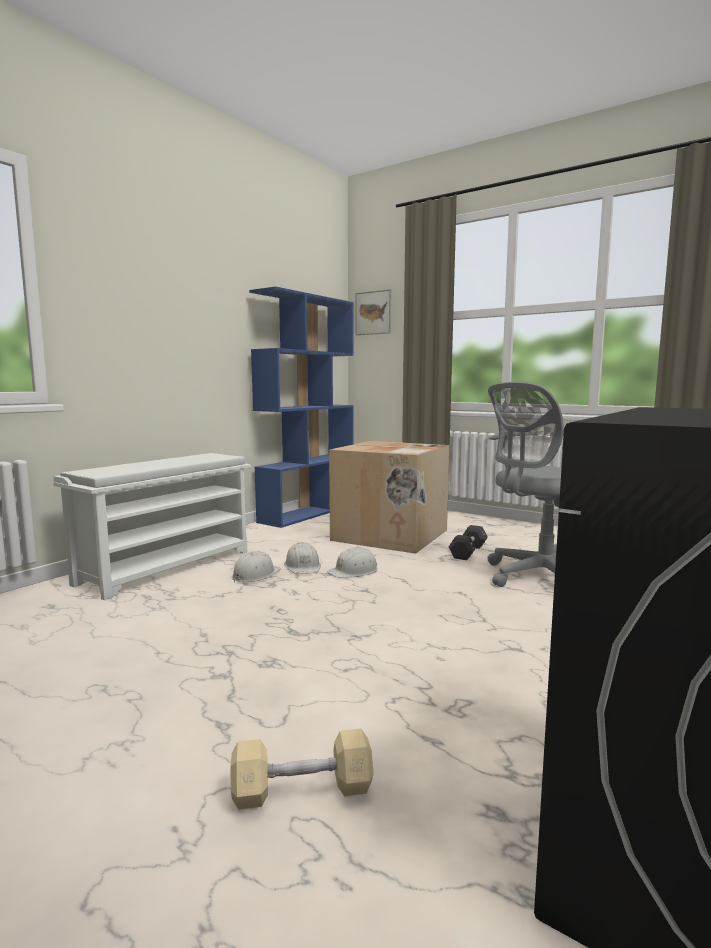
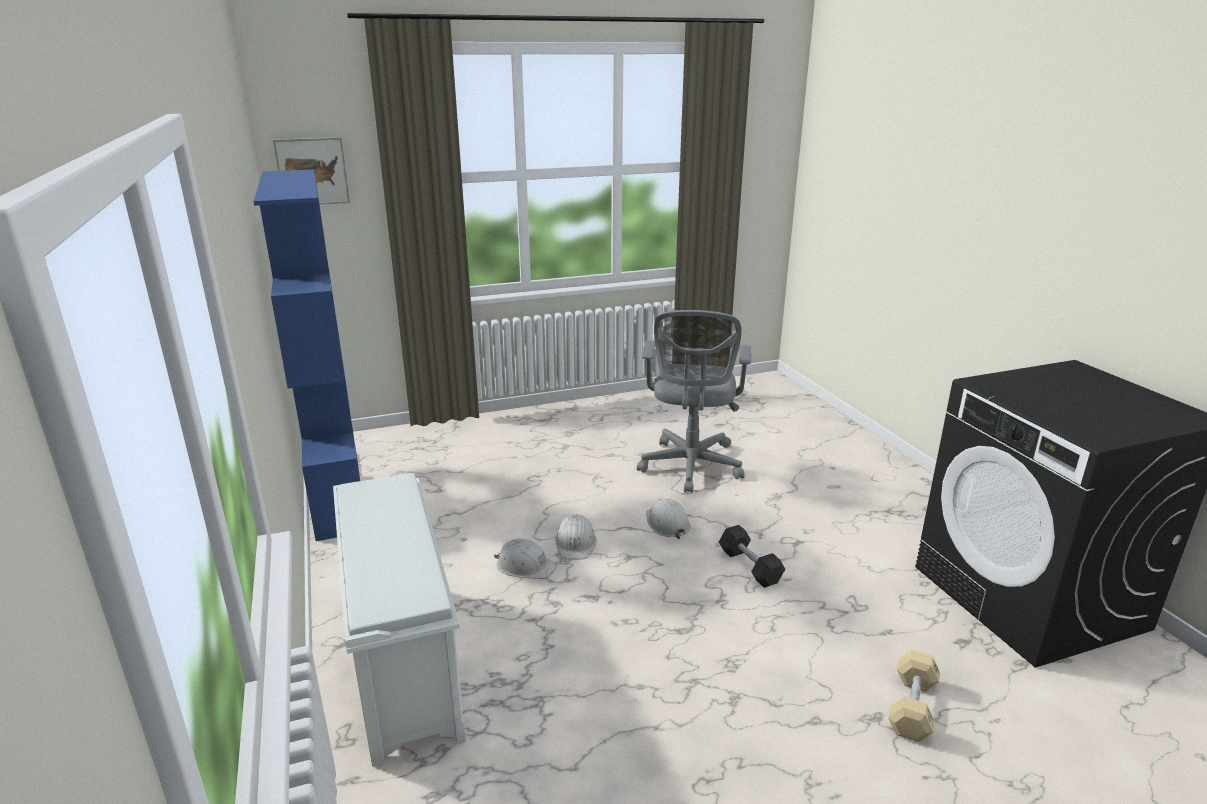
camera: 55 degrees left, 15 degrees up
(255, 575) = (514, 605): white hard hat -> white hard hat (667, 523)
(391, 535) = (501, 480): cardboard box -> none
(468, 552) = (599, 466): black dumbbell -> black dumbbell (750, 566)

